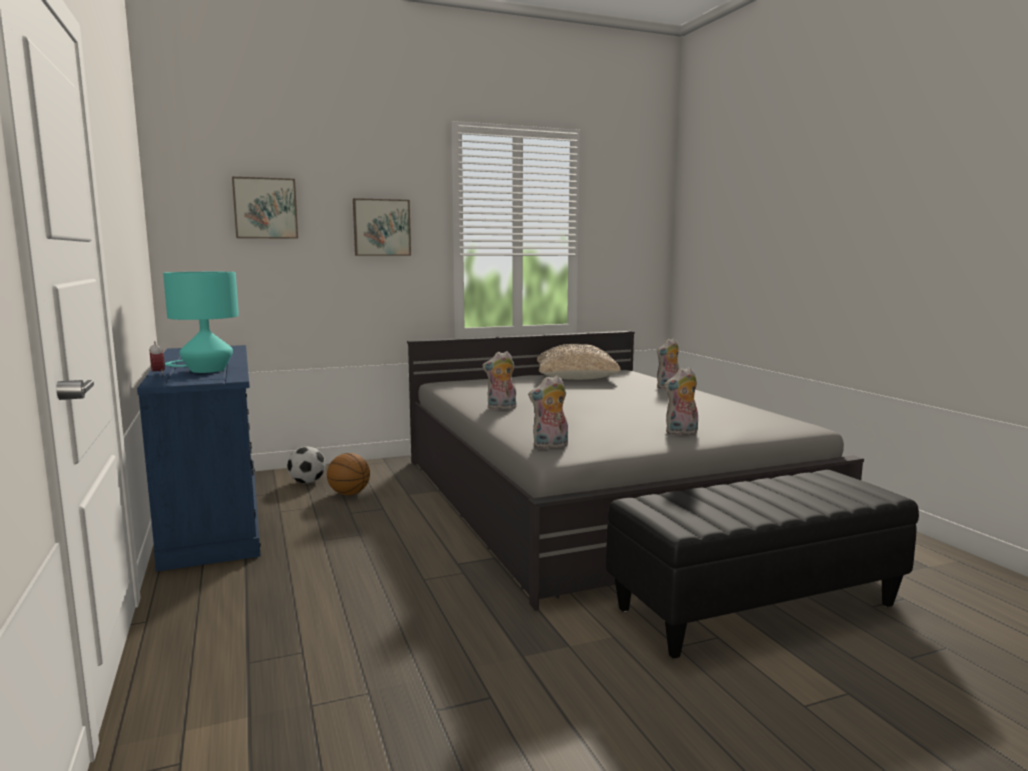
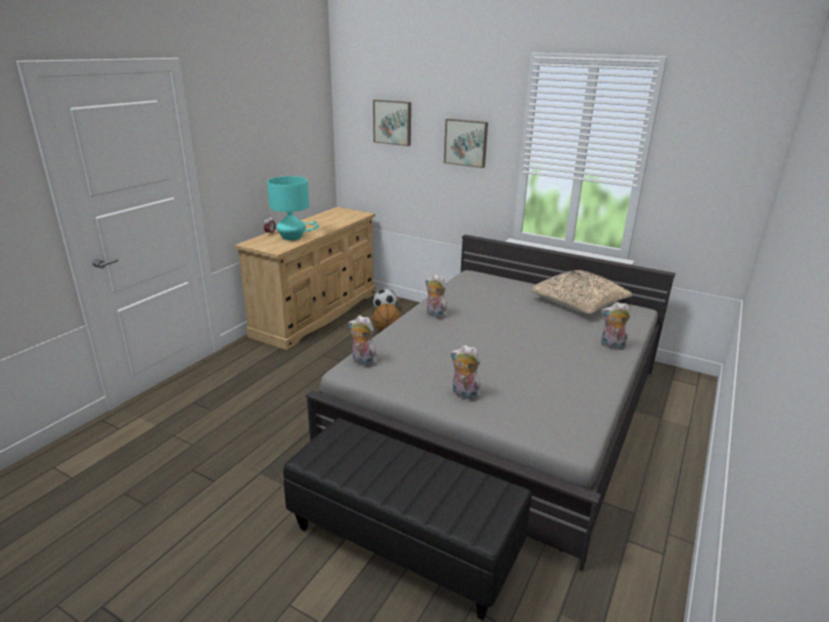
camera: 50 degrees right, 15 degrees up
(213, 513) = (317, 313): blue dresser -> beige dresser

